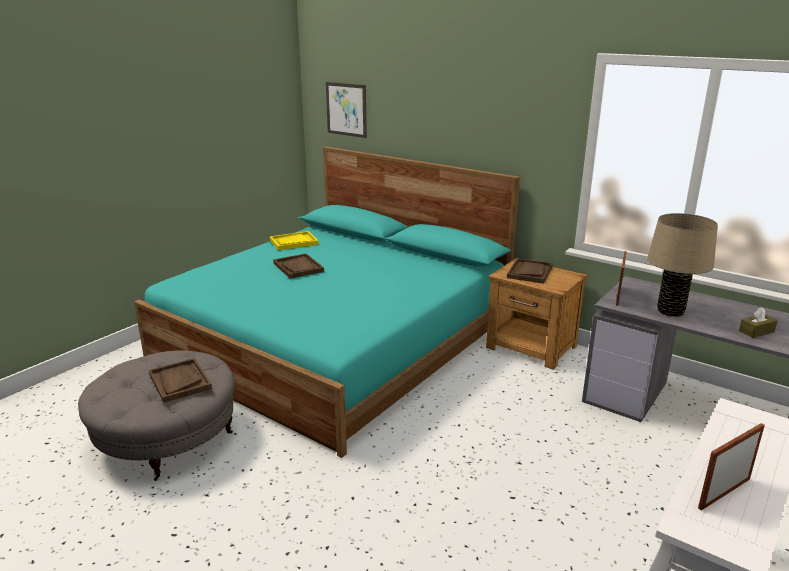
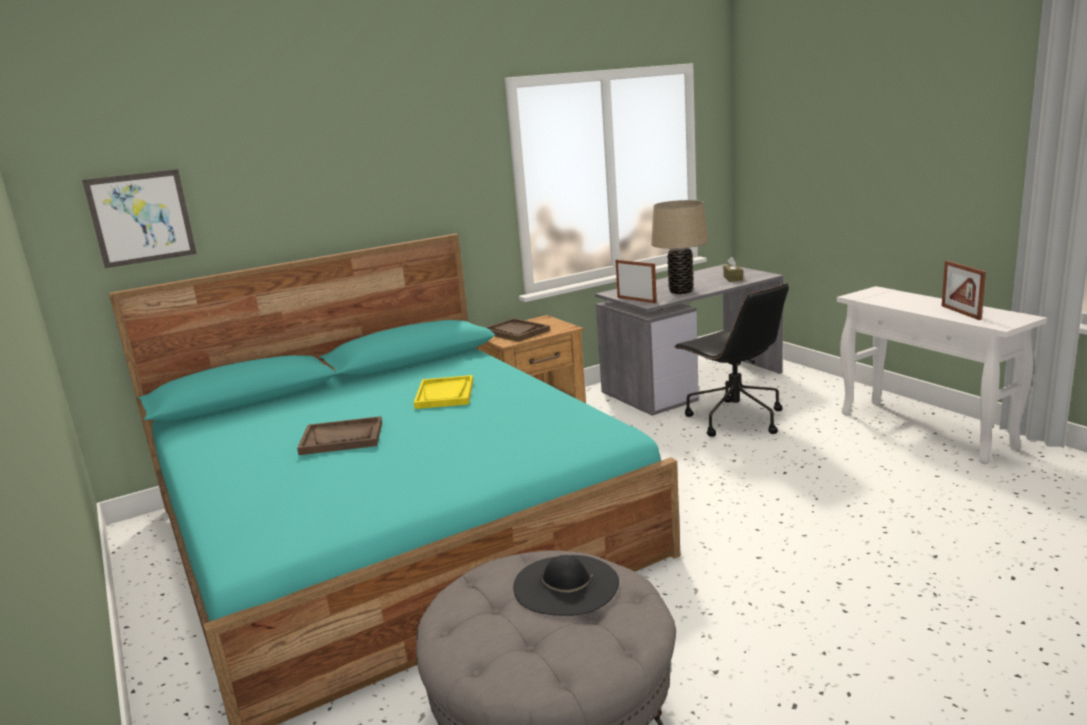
camera: 65 degrees left, 5 degrees down
(180, 381) = (566, 585): brown tray -> black hat
(293, 242) = (222, 440): yellow tray -> yellow tray (445, 394)
(613, 450) = (734, 419): none -> black office chair

